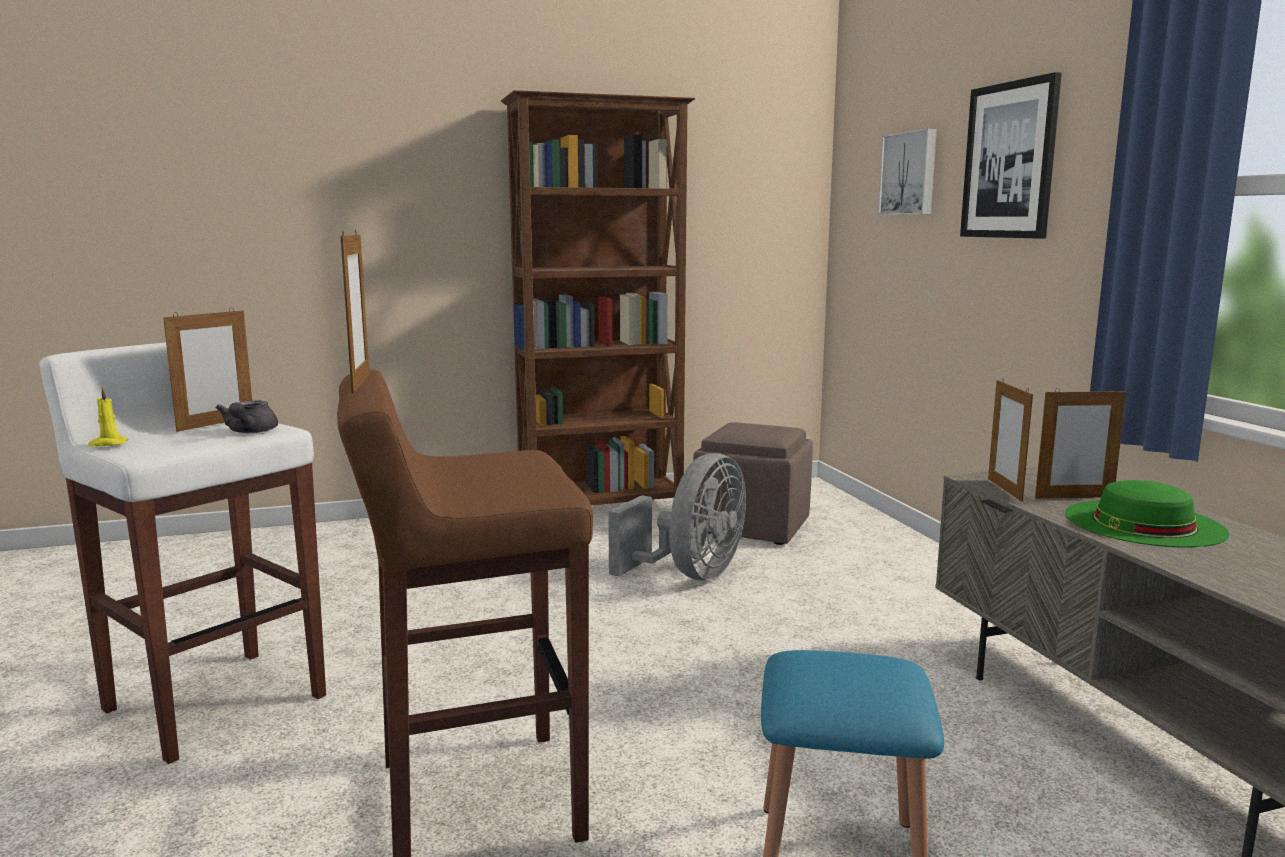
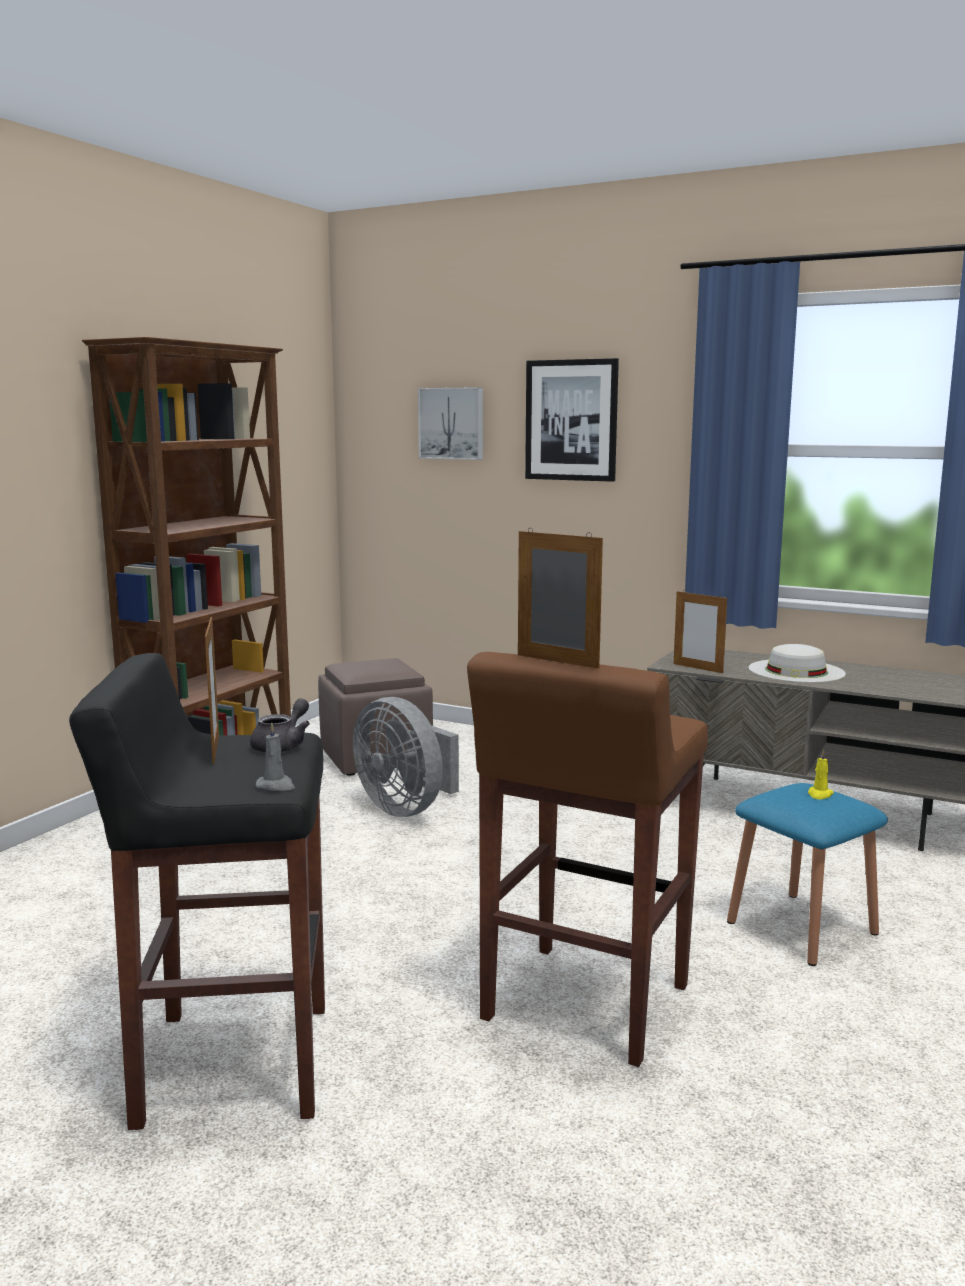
camera: 45 degrees left, 0 degrees up
(108, 444) = (202, 791): yellow candle -> yellow candle (819, 794)
(142, 453) = (276, 786): none -> grey candle
(214, 702) = (231, 1064): white stool -> black stool
(249, 432) = (283, 745): grey teapot -> grey teapot turned 105 degrees counterclockwise
(691, 575) = (406, 808): grey fan -> grey fan turned 150 degrees clockwise
(1074, 497) = (736, 664): picture frame -> none
(1143, 523) = (796, 671): green hat -> white hat

